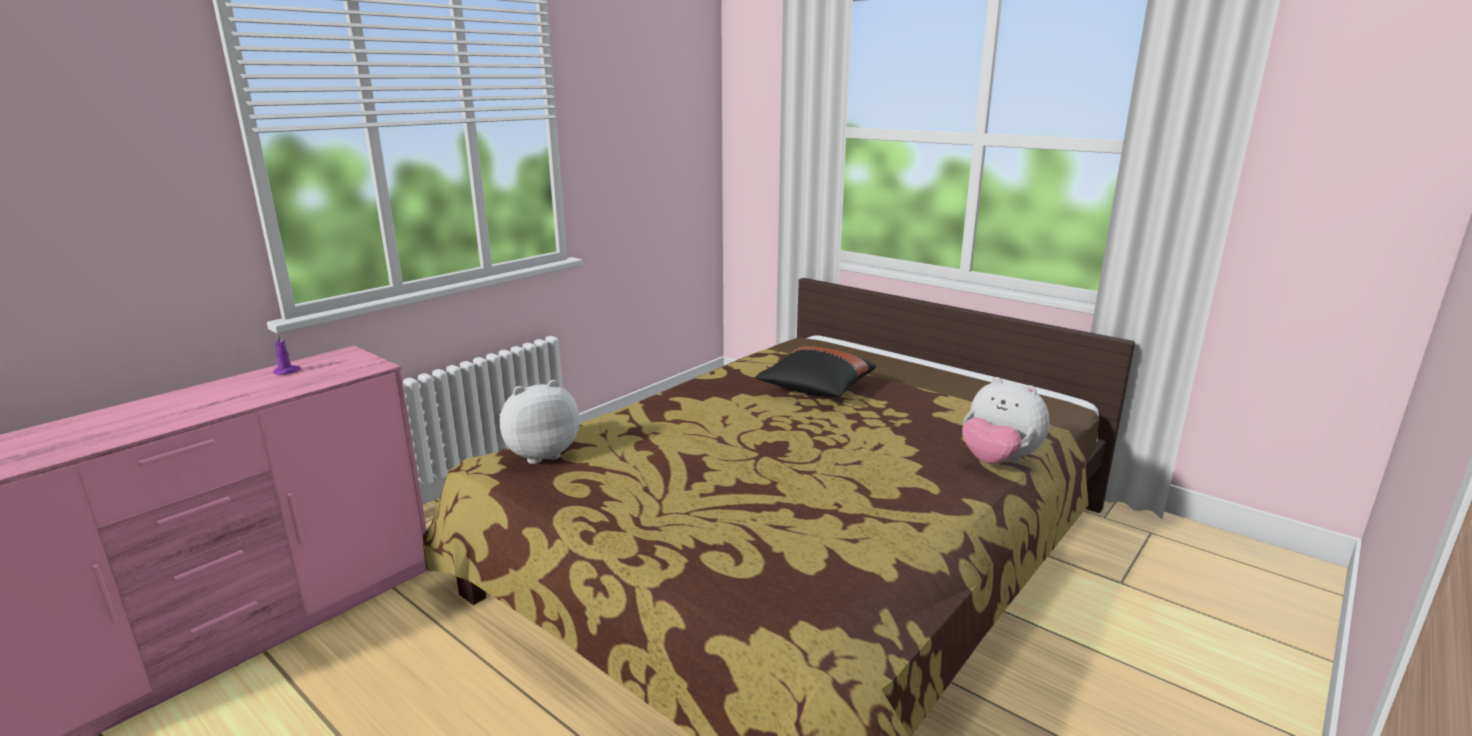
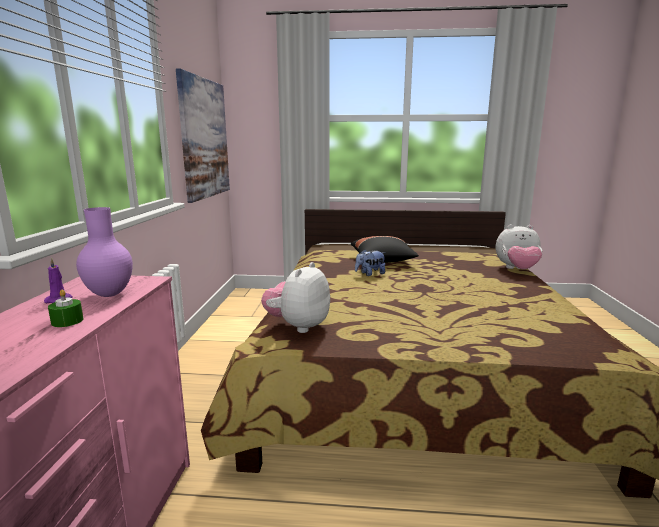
camera: 35 degrees left, 5 degrees down
(253, 395) = (67, 321): none -> green candle
(323, 375) = (109, 294): none -> purple vase
(658, 164) = (204, 138): none -> picture
(753, 406) = (370, 274): none -> plush toy

